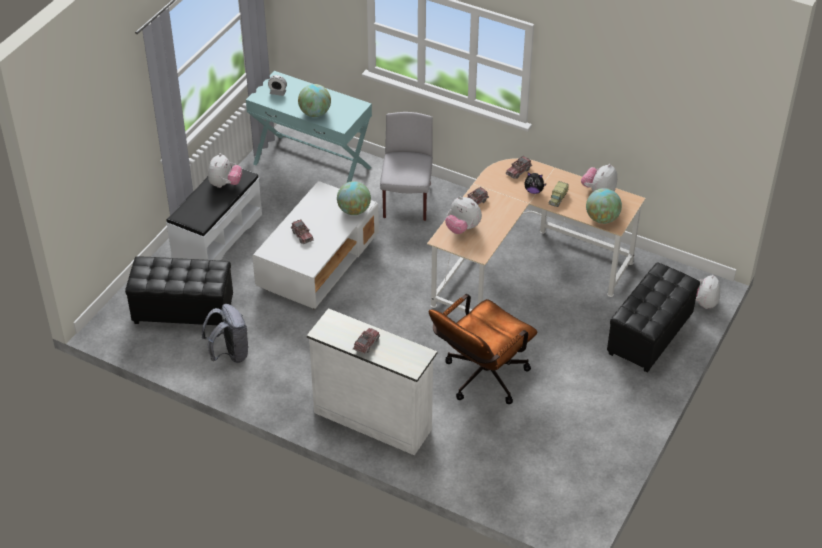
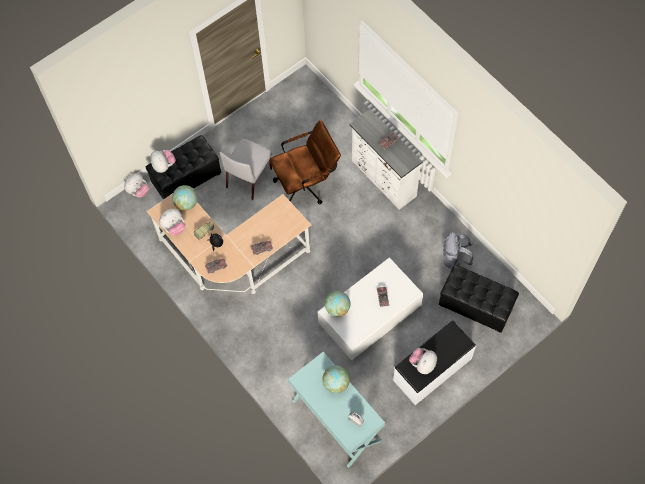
camera: 155 degrees left, 20 degrees up
(407, 202) = (282, 352): grey chair -> grey chair (249, 177)
(462, 228) = (282, 228): plush toy -> plush toy (164, 166)

